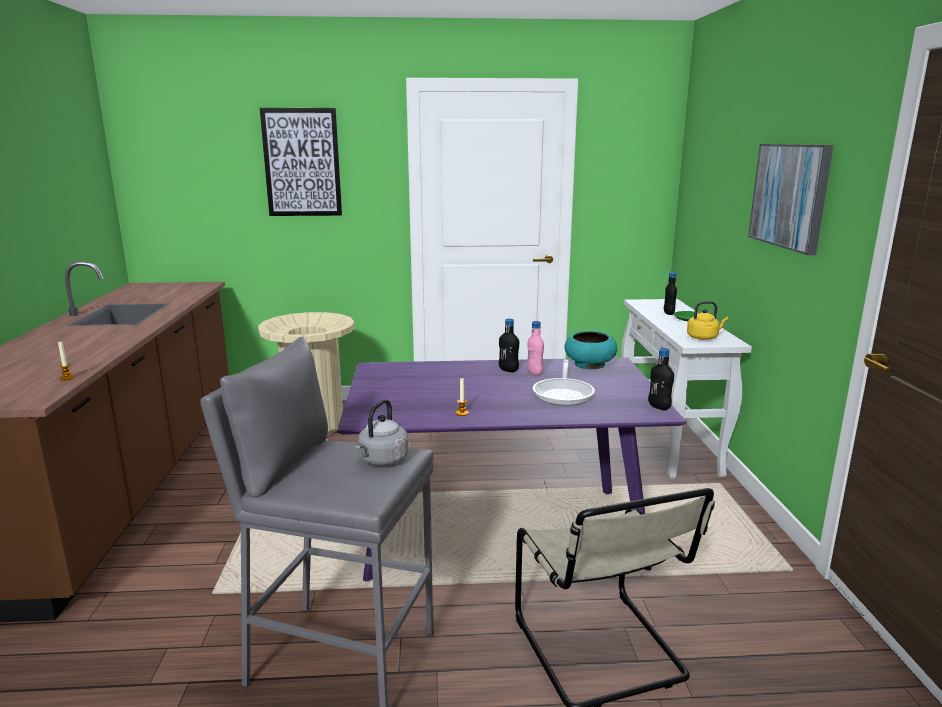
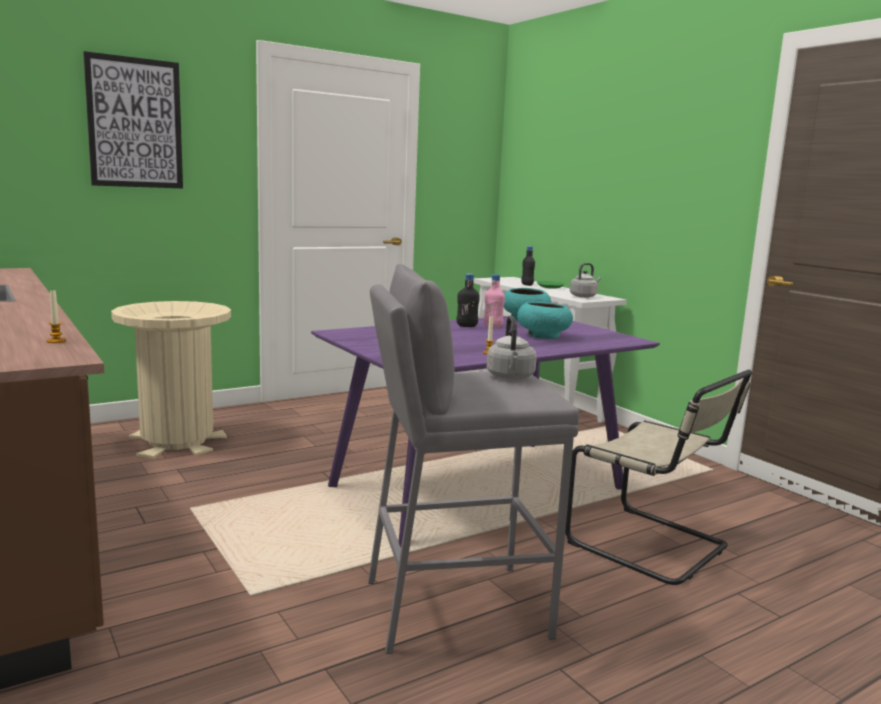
camera: 30 degrees left, 5 degrees down
(564, 393) = (543, 335): frying pan -> turquoise bowl
(659, 407) = (627, 337): black bottle -> none
(704, 337) = (584, 296): yellow kettle -> grey kettle
(790, 196) = (658, 167): picture -> none

